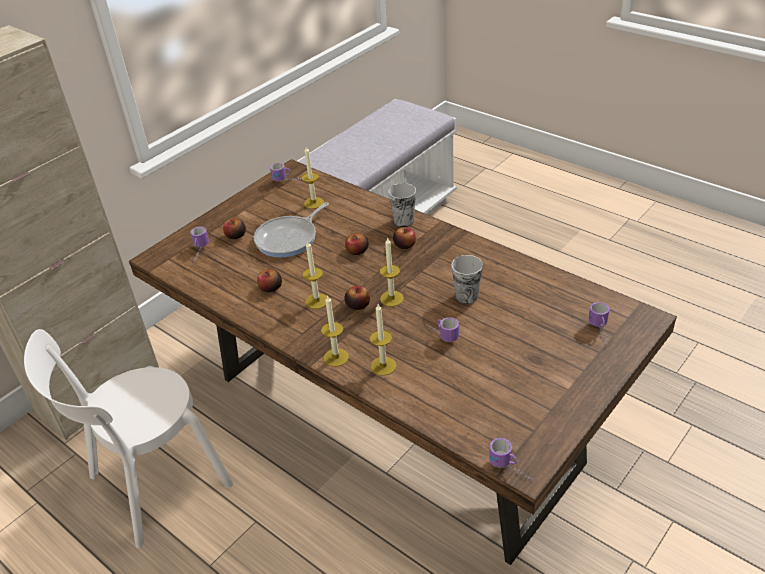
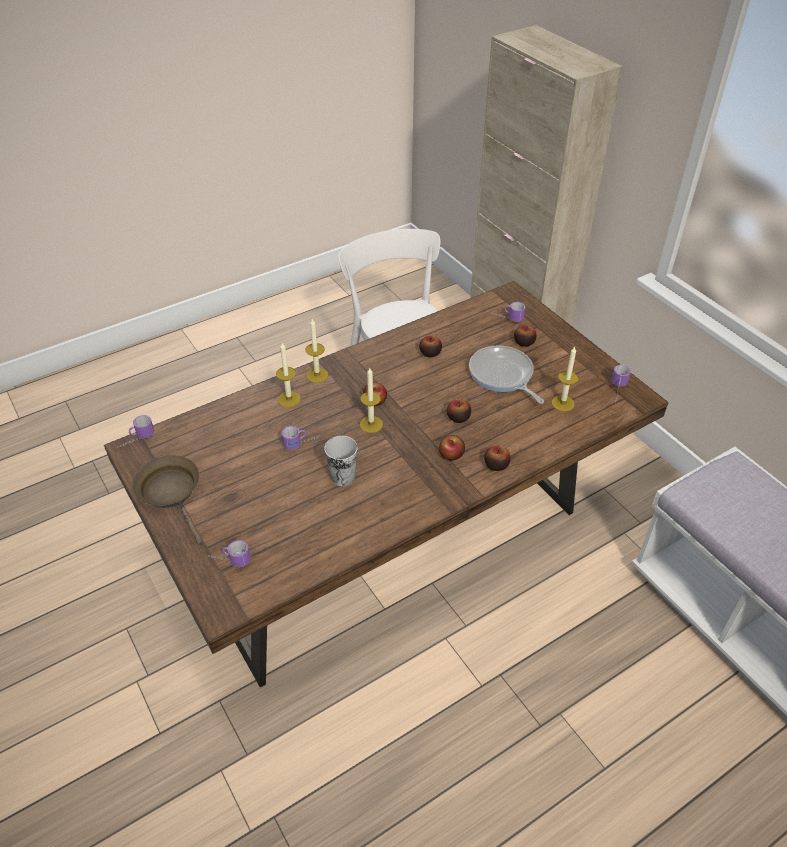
camera: 105 degrees right, 5 degrees up
(317, 301) = (395, 377): candle -> none
(403, 221) = (496, 465): cup -> apple
(559, 403) = (171, 493): none -> brown frying pan

